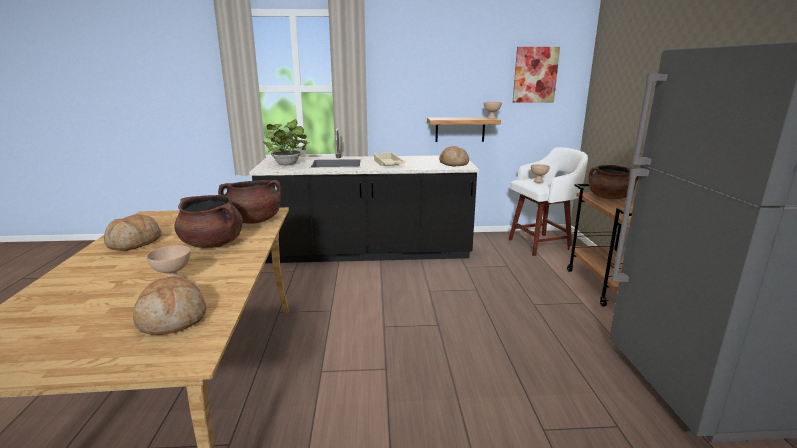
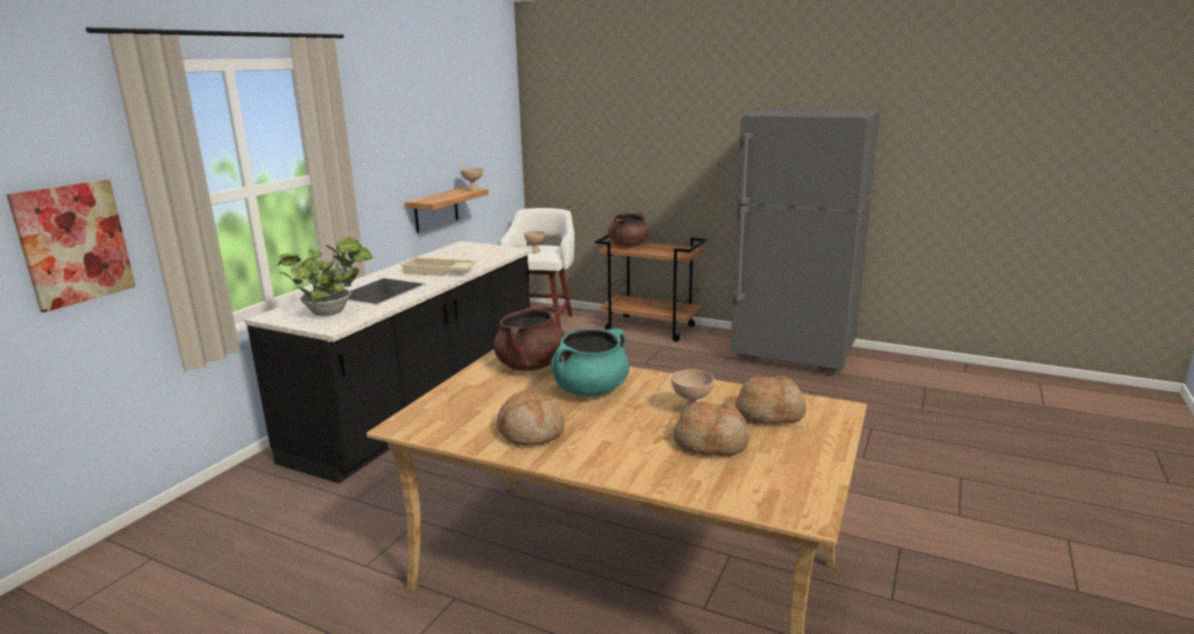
camera: 60 degrees left, 0 degrees up
(213, 244) = (590, 390): brown cooking pot -> turquoise cooking pot
(453, 163) = (493, 251): bread -> bread (711, 442)
(535, 75) = (485, 130): picture -> picture (74, 243)

